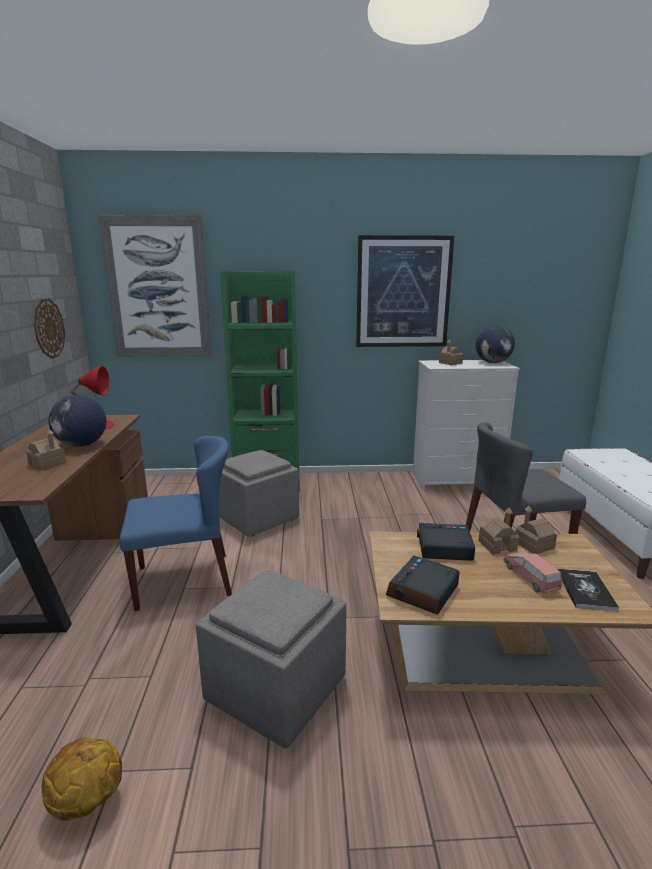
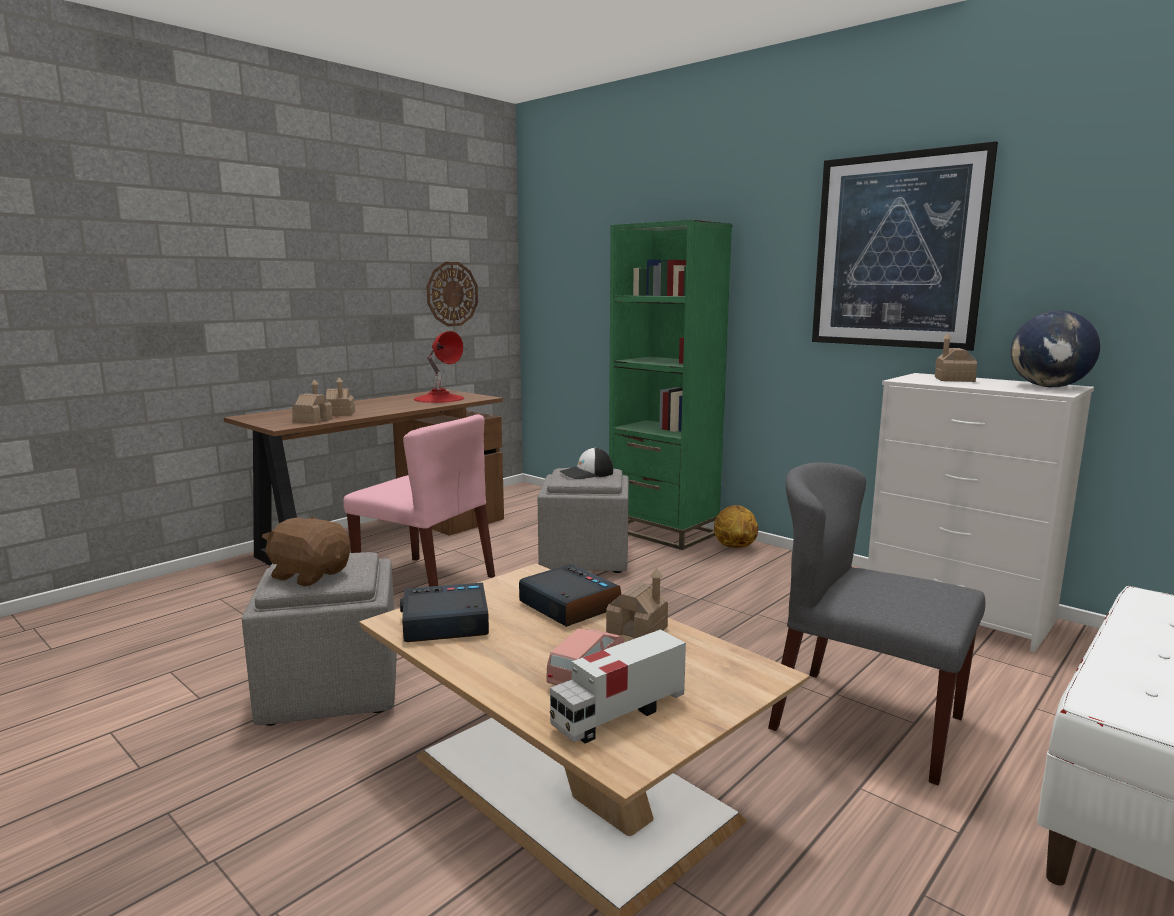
camera: 45 degrees right, 5 degrees down
(82, 445) = (394, 408): globe -> none
(87, 802) = (132, 677): basketball -> basketball (734, 546)
(158, 288) = (584, 254): picture -> none
(184, 580) = (426, 581): blue chair -> pink chair
(254, 459) = (586, 473): none -> cap
(277, 608) = (310, 575): none -> brown plush toy
(533, 545) = (689, 651): toy house -> toy house (313, 420)
(585, 590) = (618, 714): book -> toy truck

